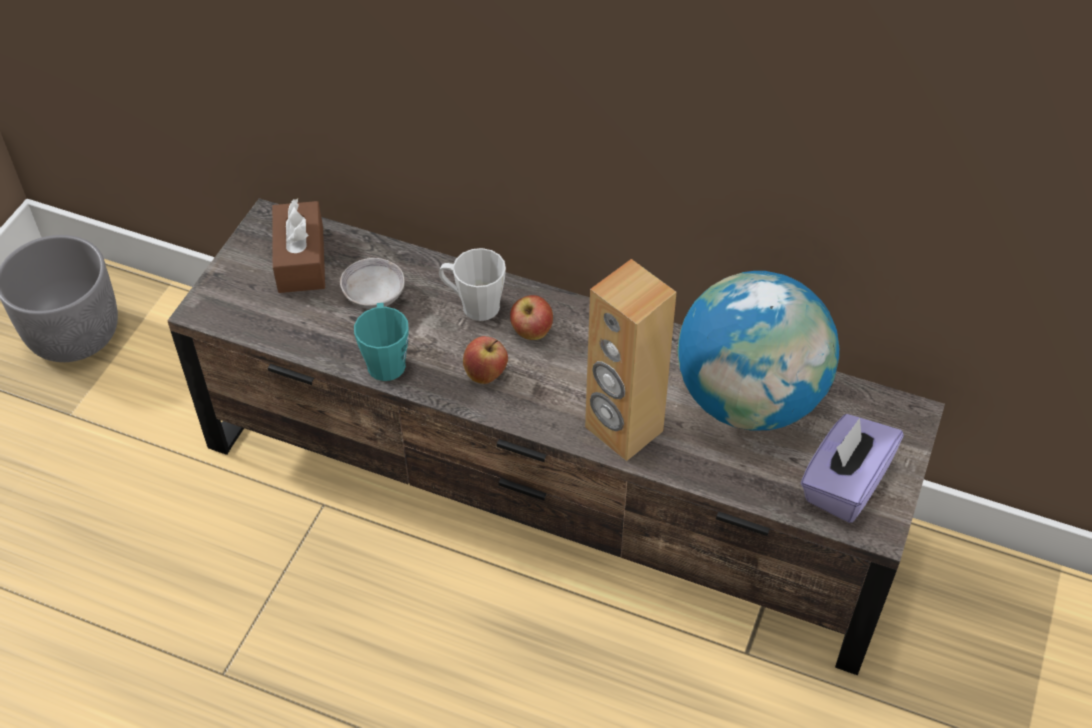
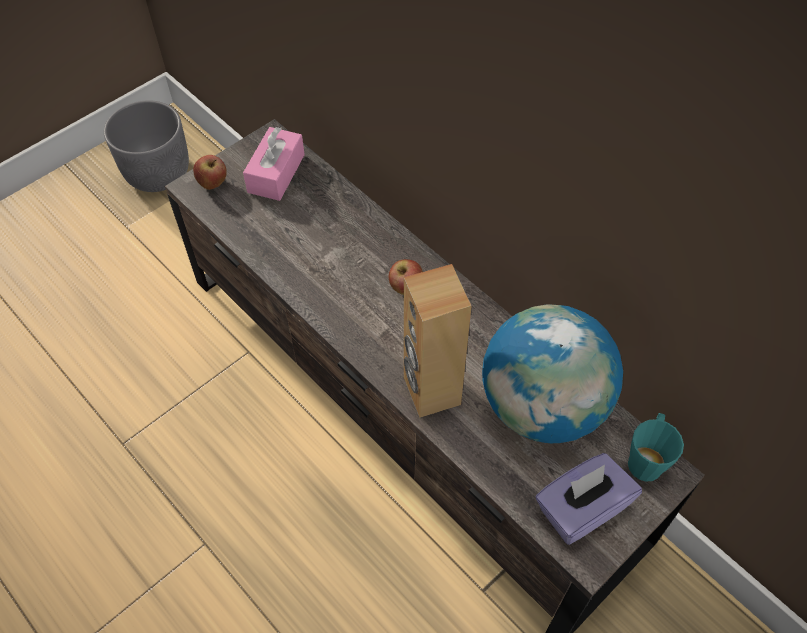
camera: 25 degrees right, 5 degrees up
(301, 259) = (276, 173): brown tissue box -> pink tissue box
(374, 296) = (310, 218): grey bowl -> none
(386, 359) = (291, 269): turquoise mug -> turquoise mug (646, 458)
(473, 305) = (376, 251): grey mug -> none
(486, 374) = (355, 308): apple -> apple (213, 184)

